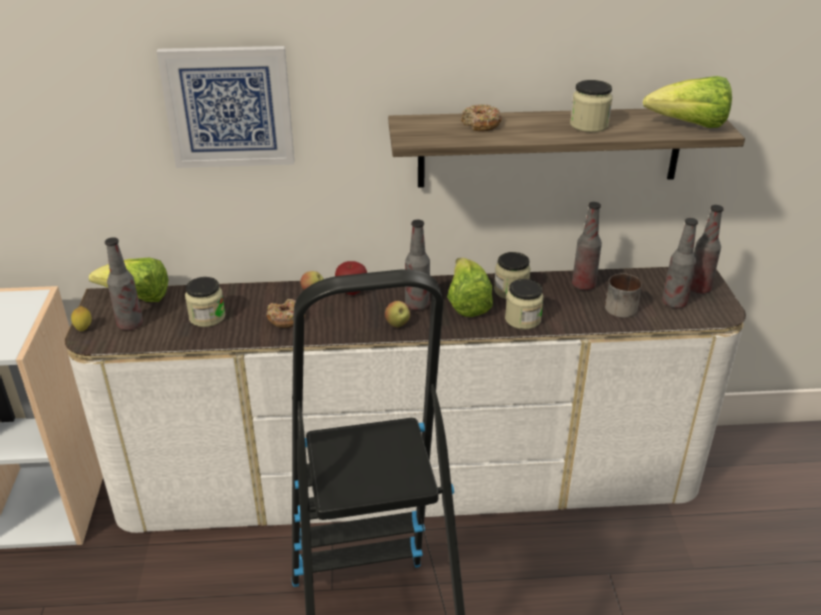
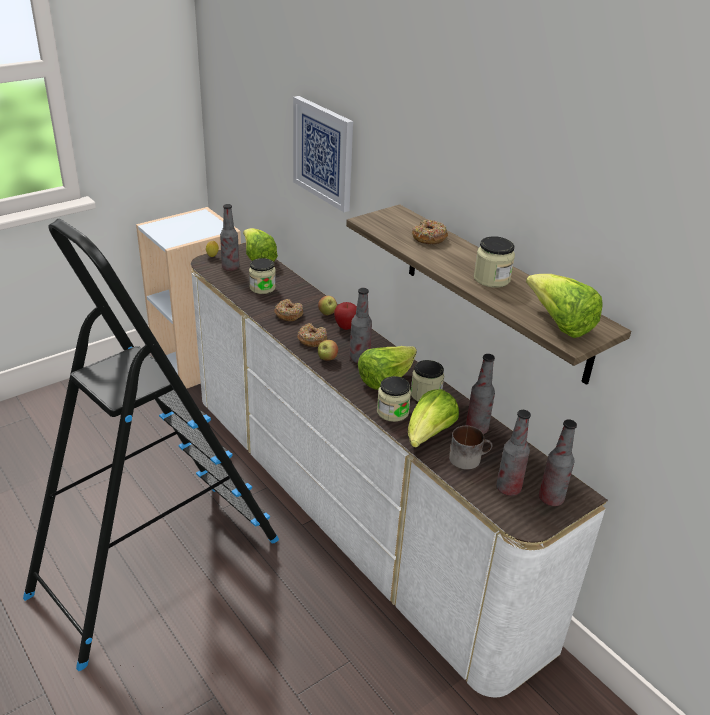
camera: 55 degrees right, 0 degrees up
(352, 321) = (312, 340): none -> donut
(574, 314) = (428, 436): none -> lettuce

